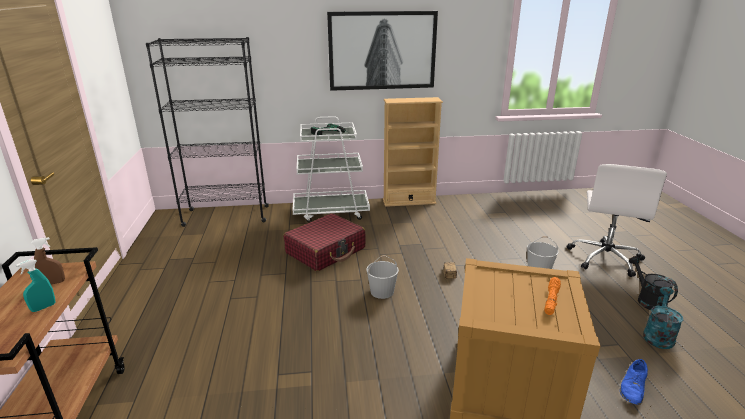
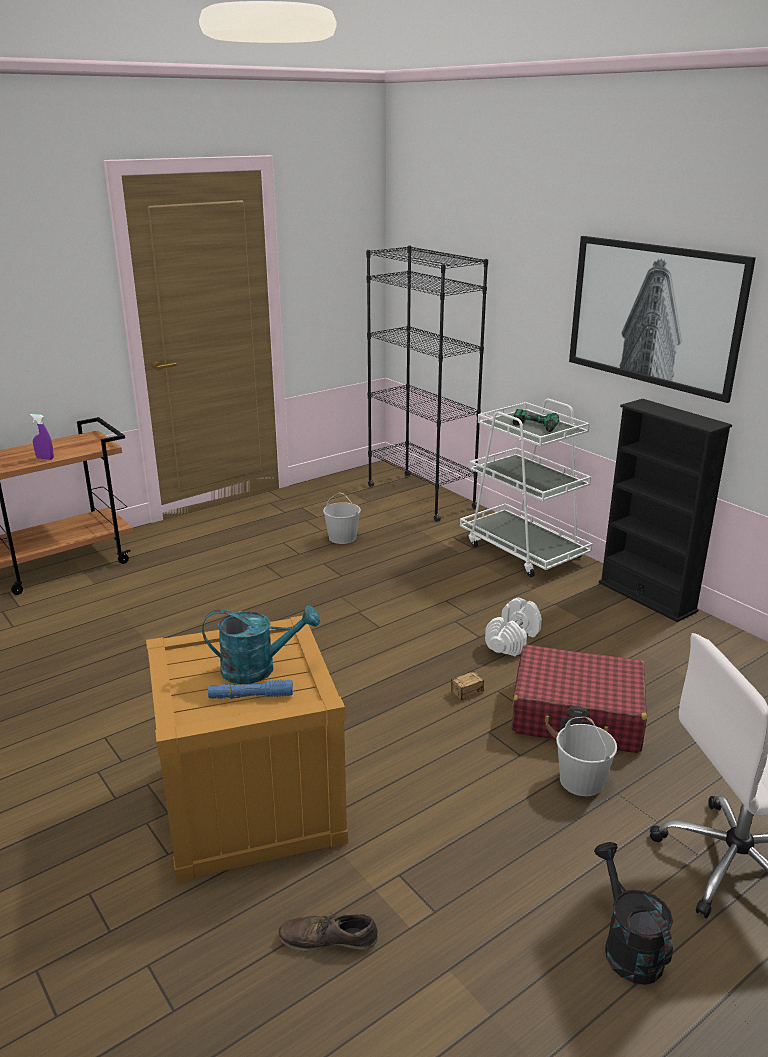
camera: 60 degrees right, 0 degrees up
(43, 307) = (45, 458): turquoise spray bottle -> purple spray bottle
(53, 283) = (79, 448): brown spray bottle -> none
(326, 251) = (418, 582): red suitcase -> red suitcase (577, 715)
(381, 291) = (367, 650): white bucket -> white bucket (342, 537)
(409, 201) = (647, 597): beige bookcase -> black bookcase
(414, 245) = (512, 640): none -> white dumbbell
(551, 300) = (250, 696): orange flashlight -> blue flashlight
(633, 387) = (328, 939): blue shoe -> brown shoe
(647, 300) = (627, 946): black watering can -> black watering can turned 60 degrees counterclockwise
(658, 335) = (510, 968): turquoise watering can -> turquoise watering can (258, 669)

